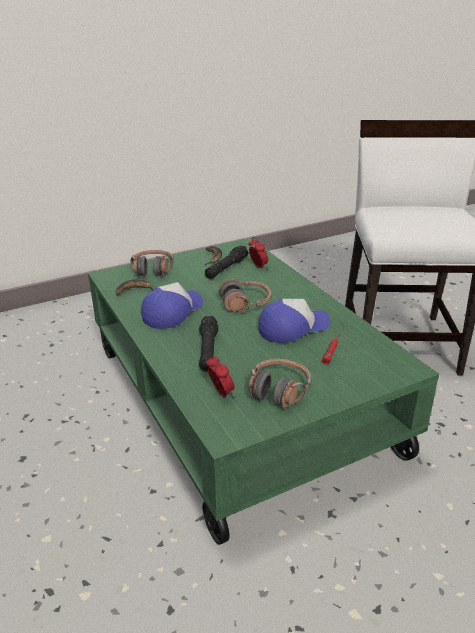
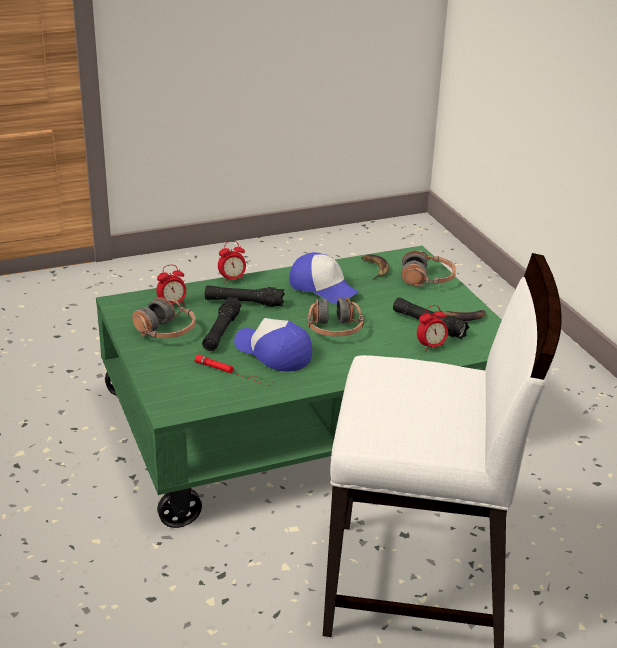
camera: 95 degrees right, 0 degrees up
(159, 362) = (232, 279): none -> alarm clock
(267, 357) = (221, 332): none -> black flashlight
(293, 328) = (273, 352): cap -> cap turned 150 degrees clockwise

